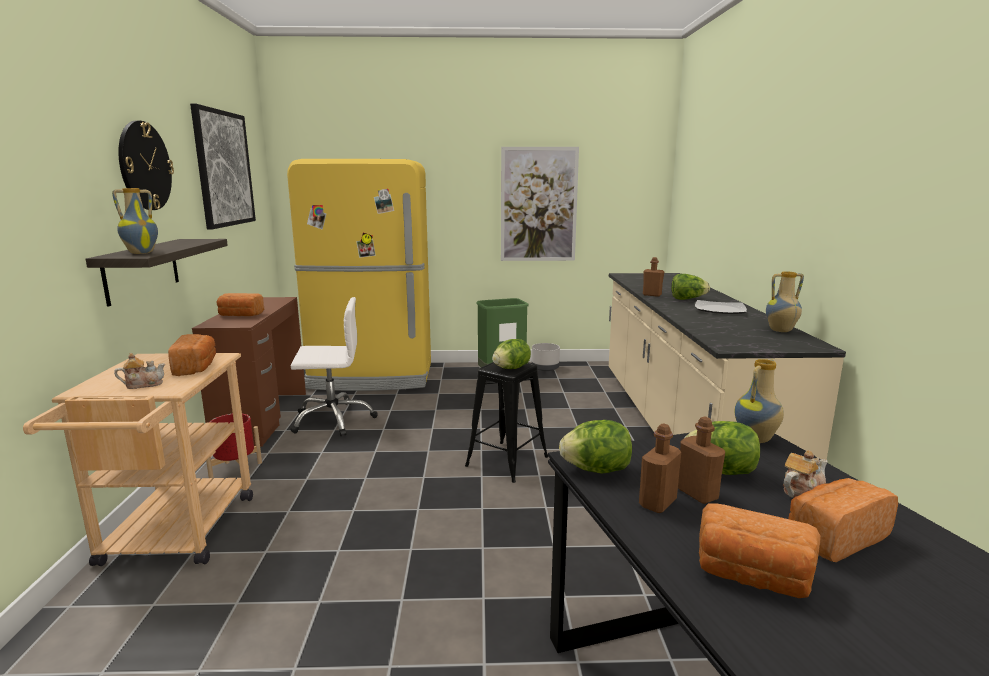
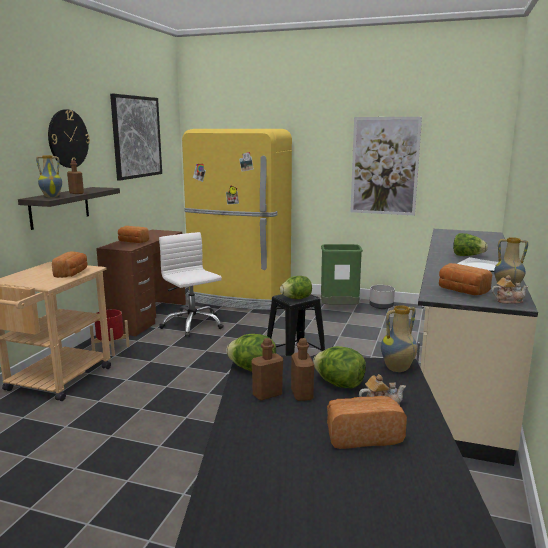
camera: 20 degrees right, 0 degrees up
(143, 384) = (35, 280): teapot -> teapot (508, 301)
(333, 419) = (192, 324): white office chair -> white office chair turned 135 degrees counterclockwise
(652, 295) = (440, 250): brown bottle -> brown bottle (76, 193)
(752, 576) = (272, 444): bread -> bread (461, 291)

